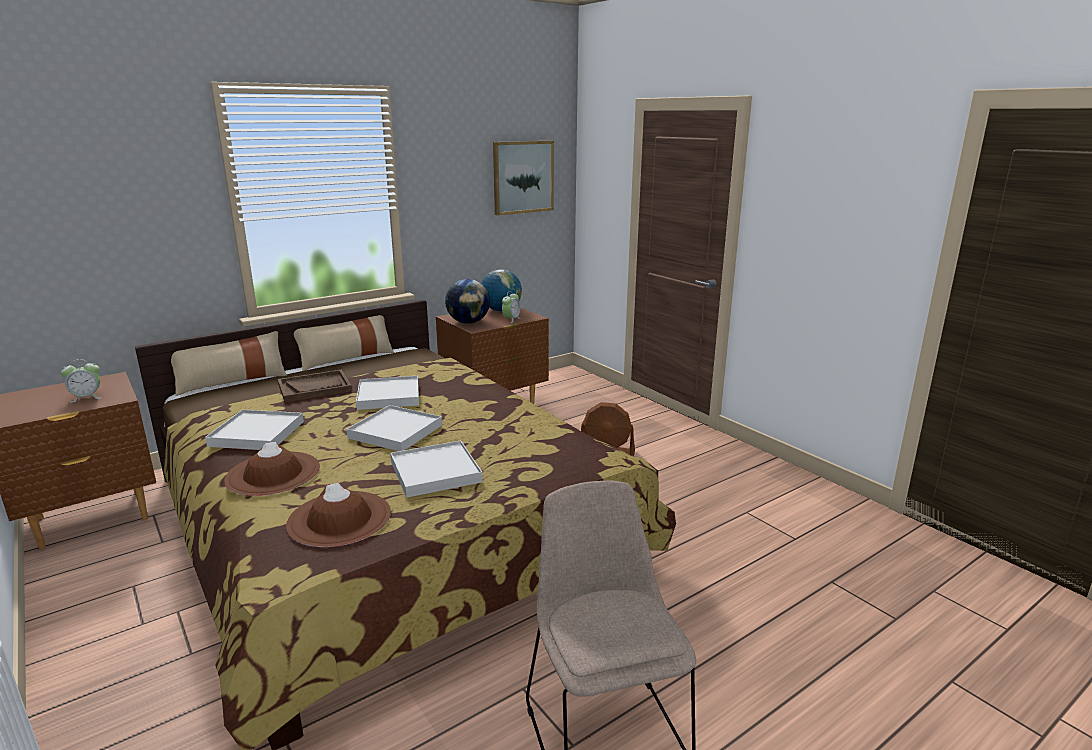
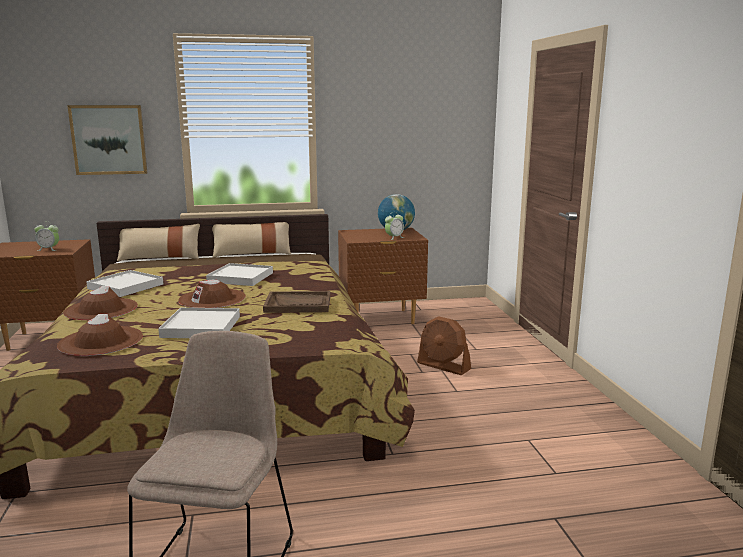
camera: 25 degrees right, 5 degrees down
(315, 388) = (200, 266): brown tray -> brown tray (298, 304)
(396, 431) = (212, 299): white tray -> brown hat
(468, 322) = (356, 236): globe -> none
(523, 177) = (437, 116): picture -> picture (109, 140)

